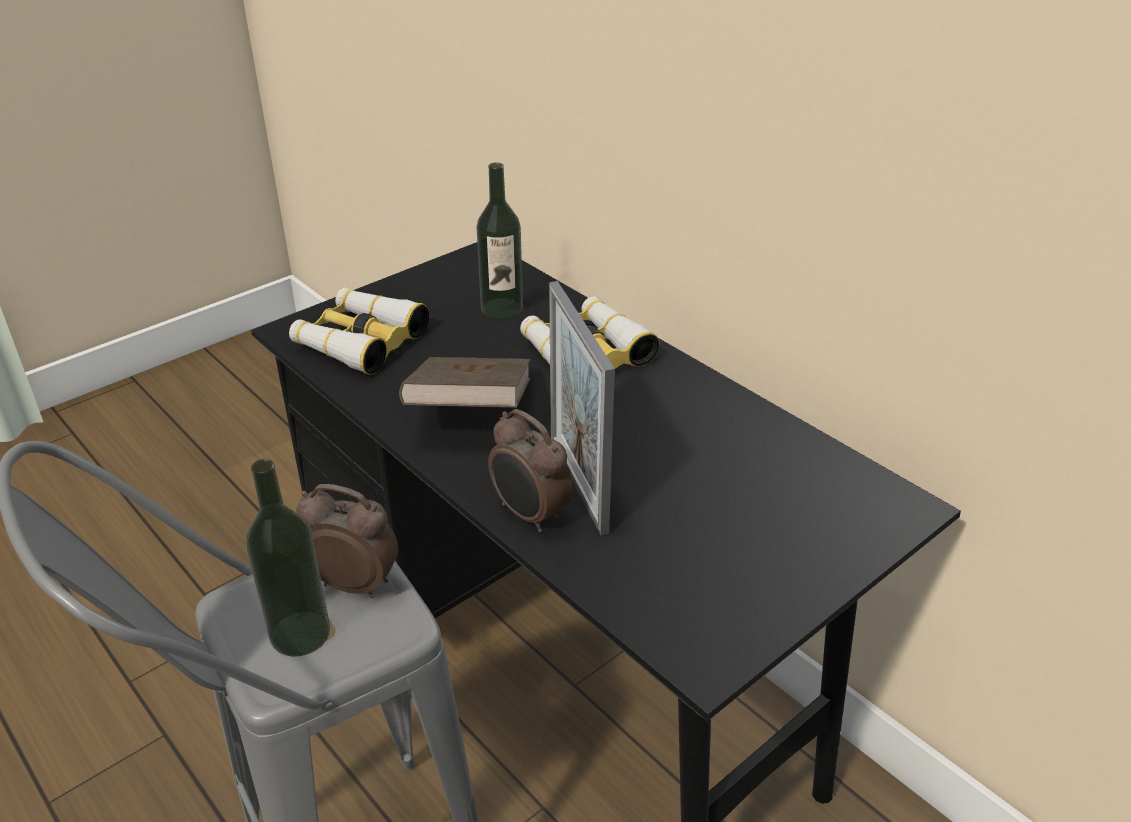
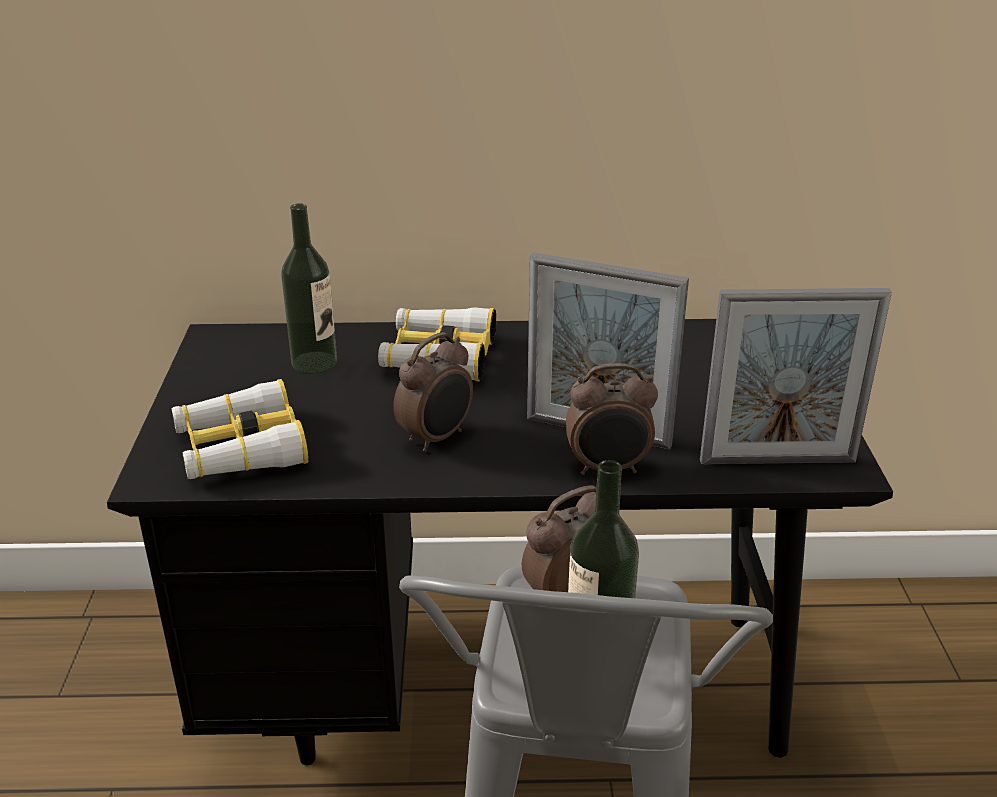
camera: 50 degrees left, 5 degrees down
(470, 411) = (437, 438): brown book -> alarm clock
(663, 610) = (777, 461): none -> picture frame

